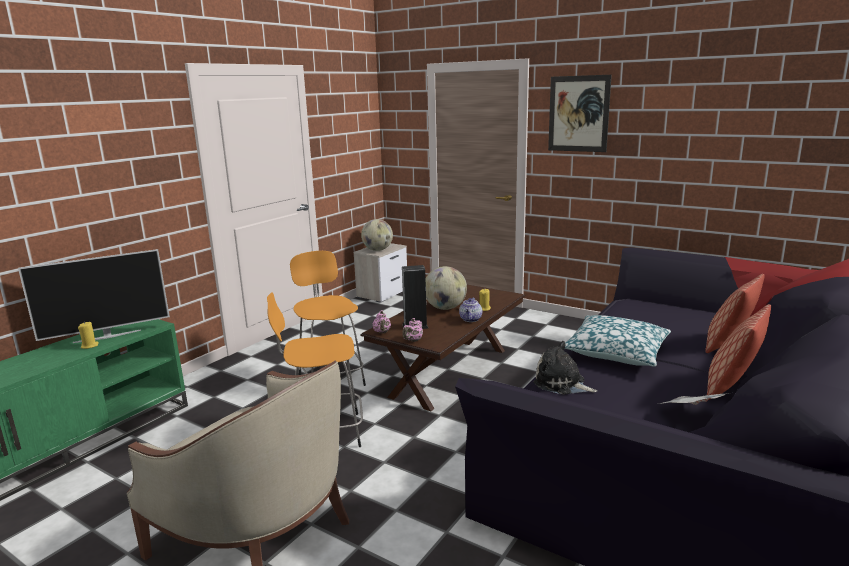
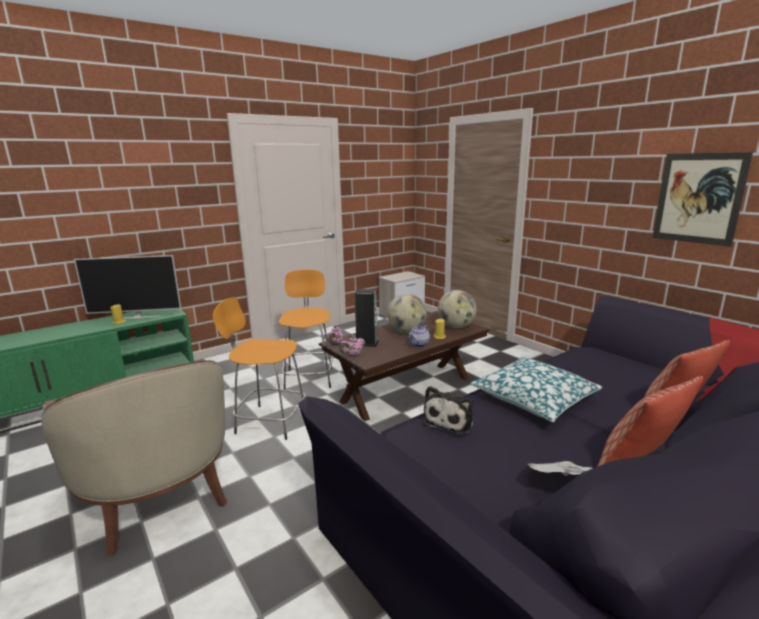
camera: 20 degrees right, 0 degrees up
(377, 250) = (398, 277): globe -> globe (456, 327)
(562, 384) = (450, 421): plush toy -> plush toy turned 120 degrees counterclockwise
(578, 114) = (574, 160): picture -> picture (698, 198)

